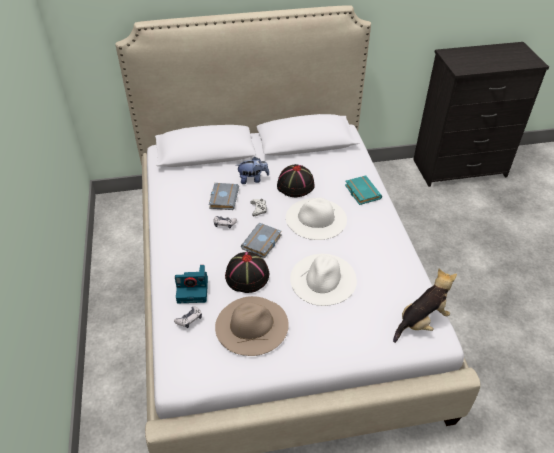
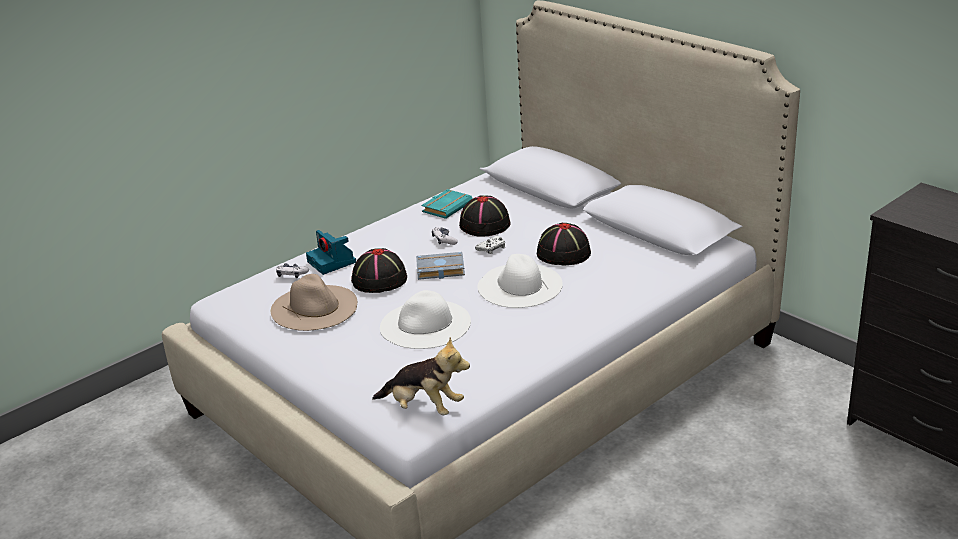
camera: 60 degrees right, 15 degrees down
(223, 198) = (485, 224): grey book -> black hat
(253, 179) = (539, 227): plush toy -> none
(361, 192) = (609, 296): turquoise book -> turquoise book (446, 207)

